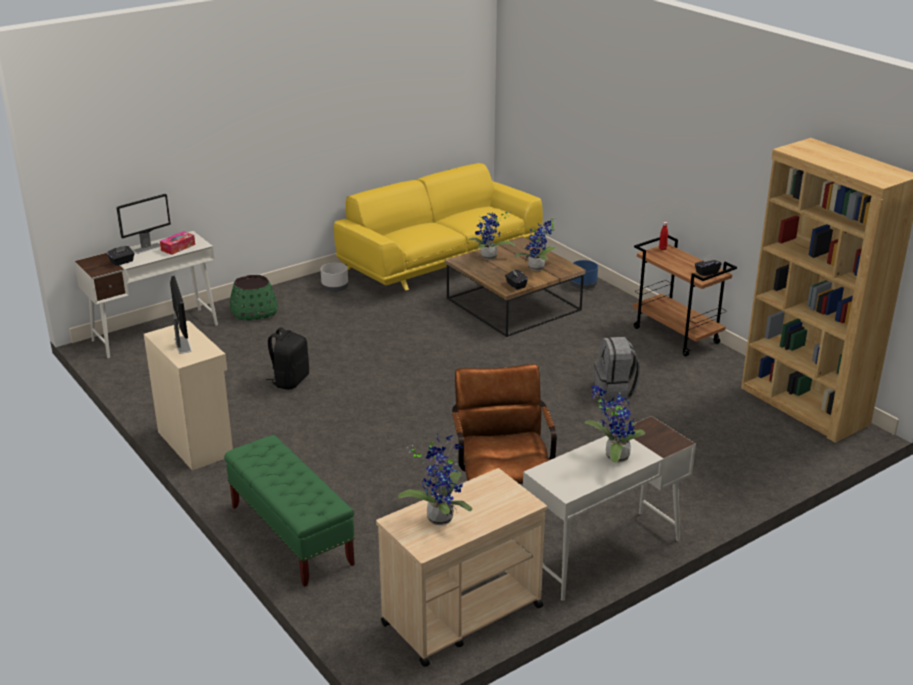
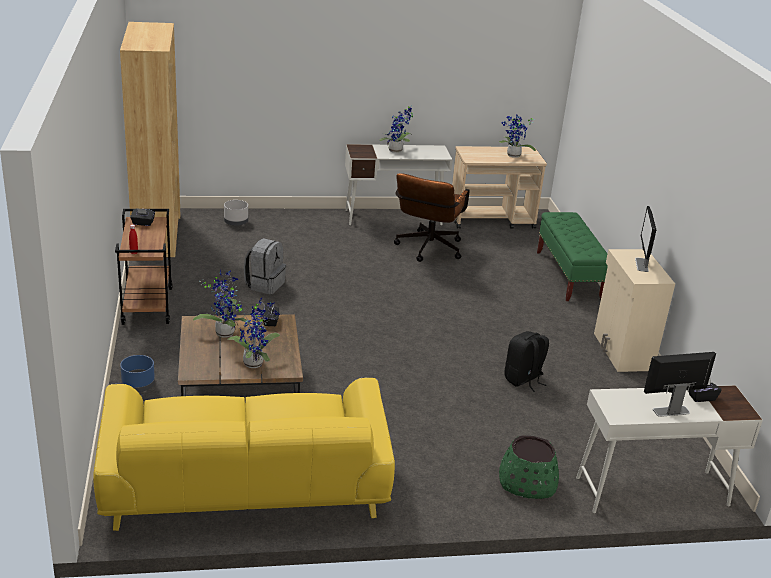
camera: 155 degrees left, 0 degrees up
(178, 247) = (632, 399): tissue box -> none
(335, 288) = (410, 487): grey planter -> grey planter (236, 222)

